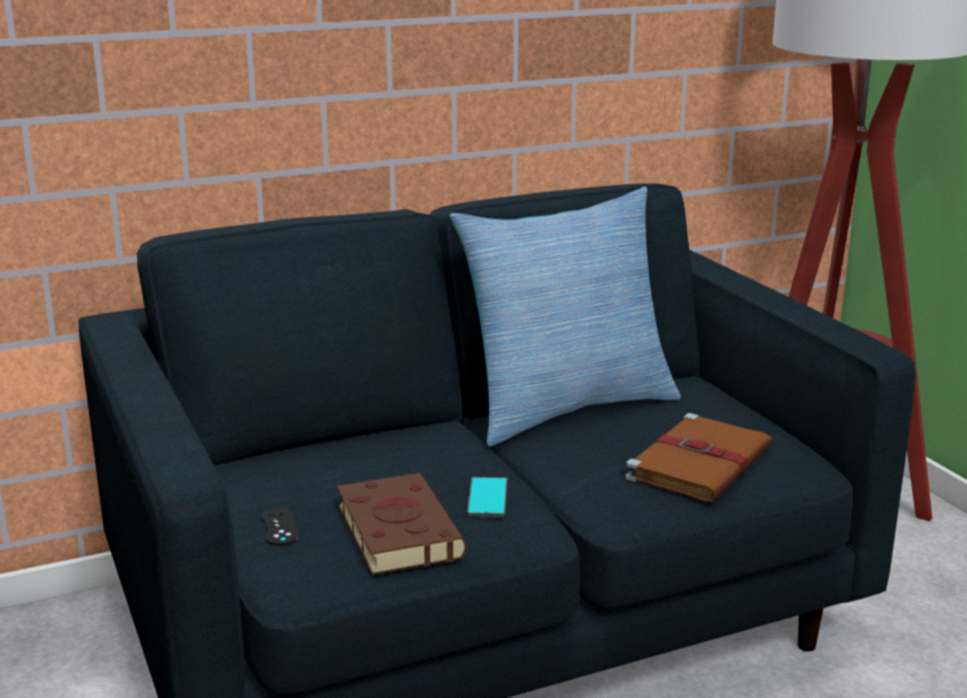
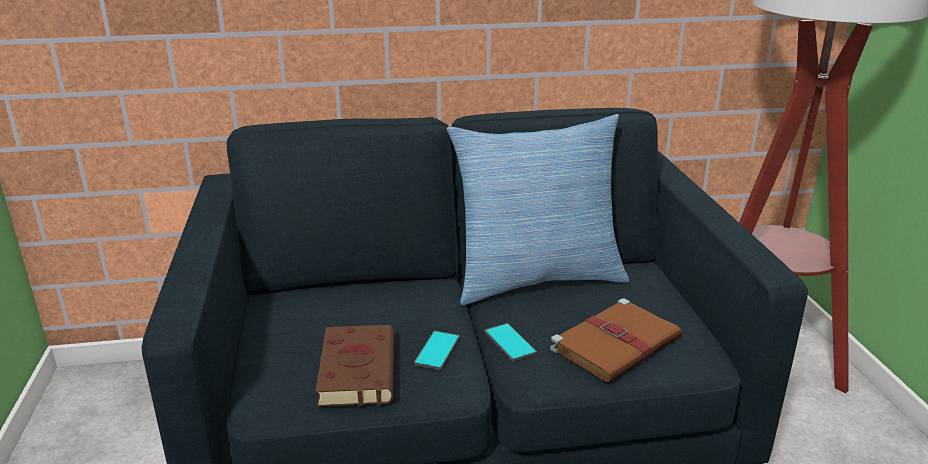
camera: 15 degrees right, 5 degrees up
(279, 527) = (278, 352): black game controller -> none
(572, 479) = (509, 343): none -> phone

